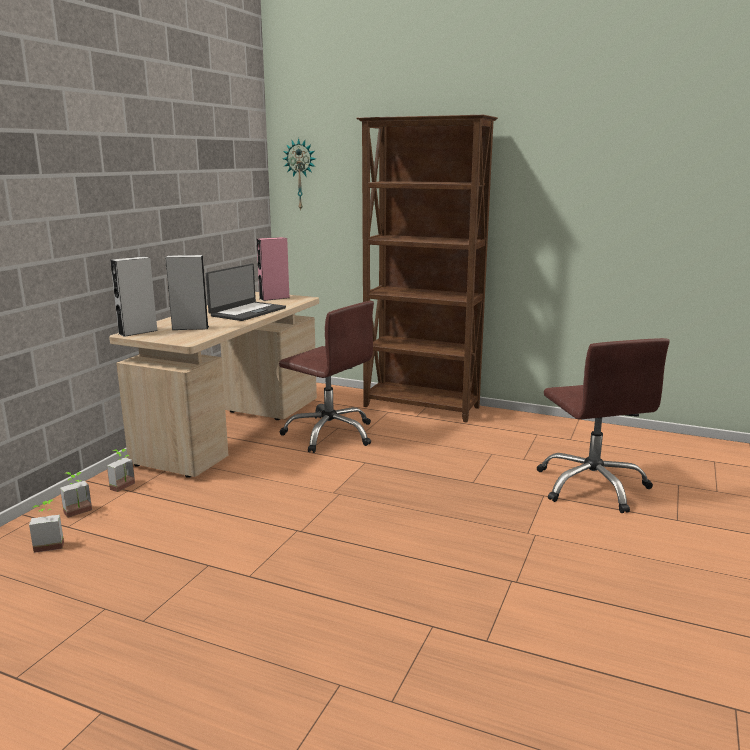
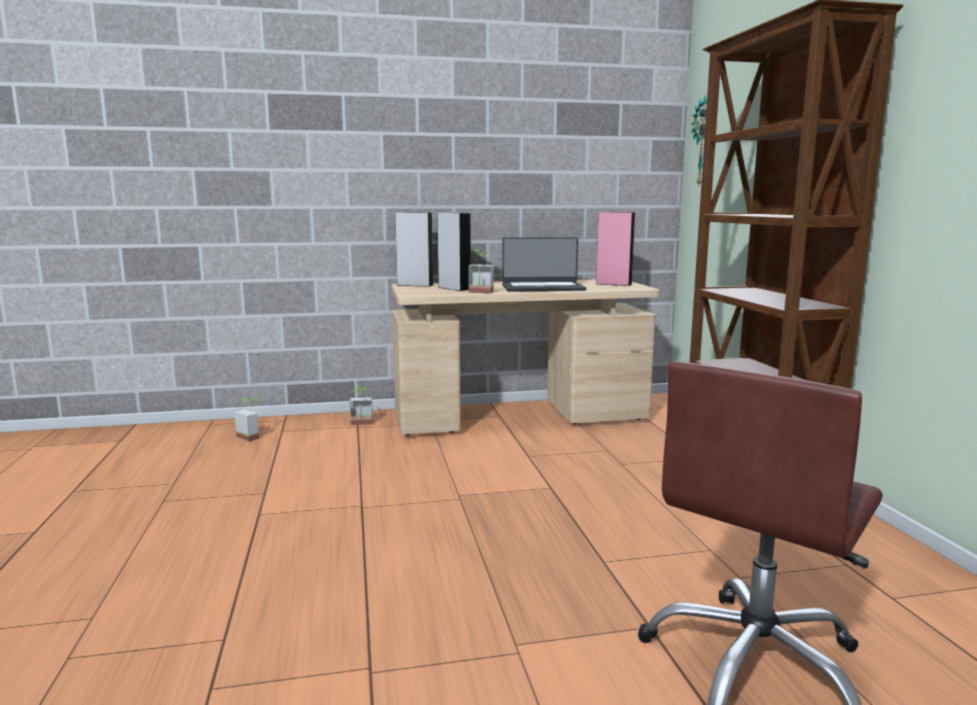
camera: 55 degrees right, 5 degrees down
(79, 513) = (304, 427): potted plant -> potted plant (479, 292)
(330, 434) = (586, 452): brown office chair -> none

